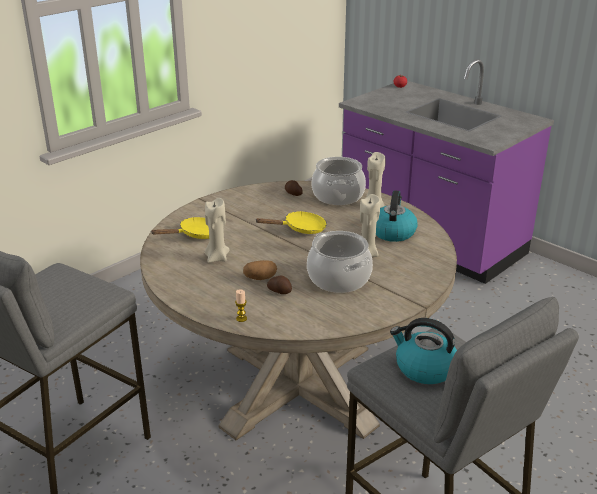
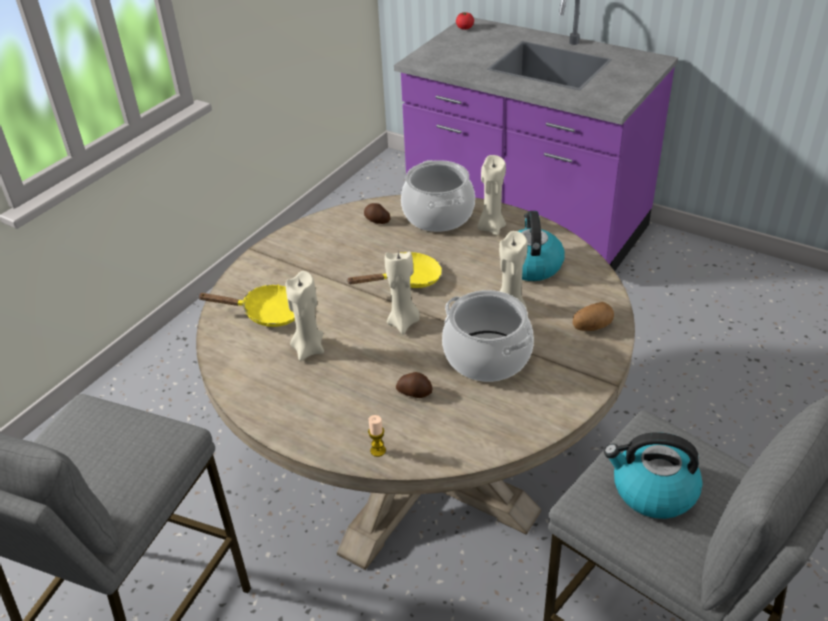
camera: 10 degrees left, 10 degrees up
(196, 235) = (267, 313): yellow frying pan -> yellow frying pan turned 45 degrees clockwise
(260, 278) = (380, 374): potato -> potato (591, 327)
(288, 252) = (404, 323): none -> beige candle

